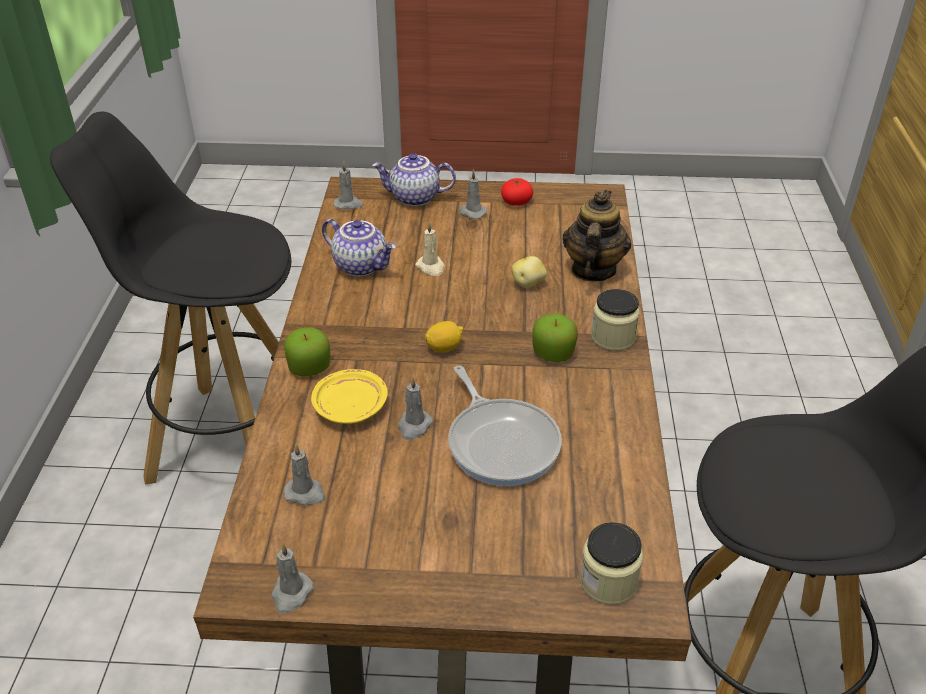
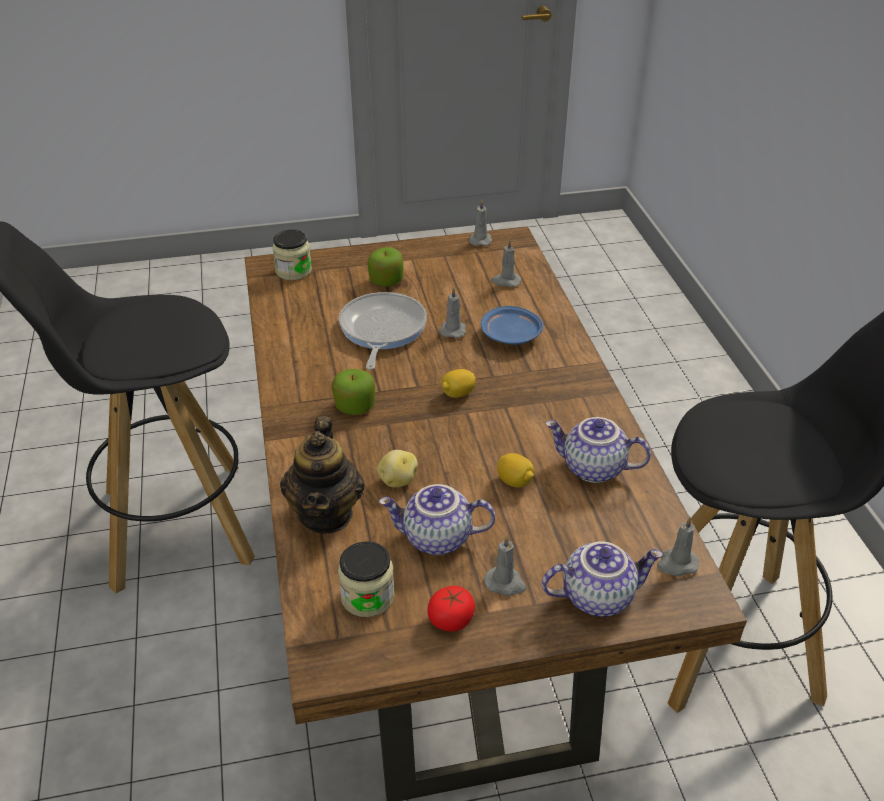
camera: 165 degrees right, 0 degrees up
(309, 367) = (566, 357): apple -> apple (386, 281)
(350, 406) = (511, 335): yellow plate -> blue plate
(431, 267) = (514, 481): beige candle -> lemon
(501, 442) = (381, 330): frying pan -> frying pan turned 45 degrees clockwise
(510, 242) = (436, 539): none -> teapot
(613, 337) = (298, 432): jar -> jar (367, 596)

